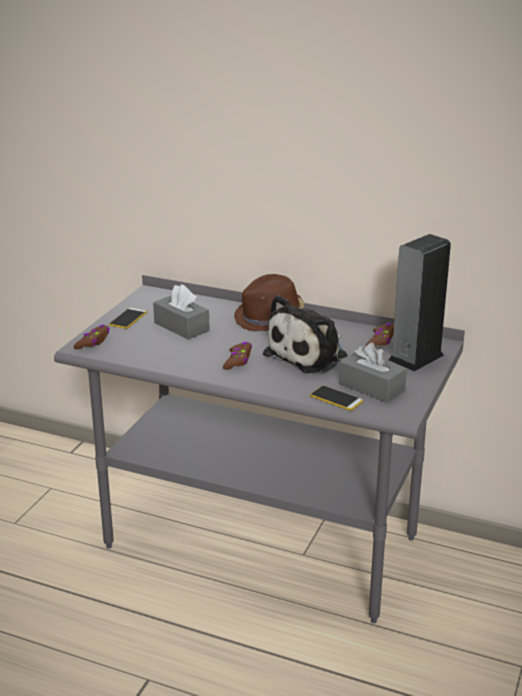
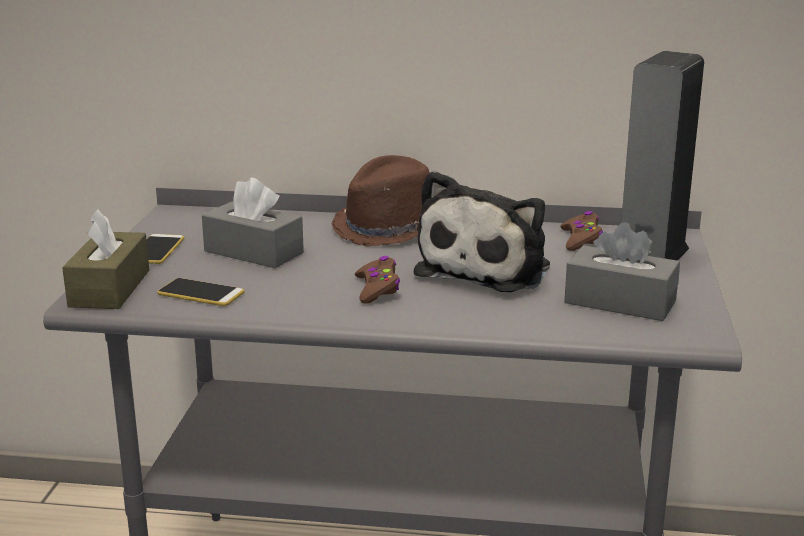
camera: 15 degrees left, 5 degrees down
(93, 342) = (110, 288): brown game controller -> brown tissue box
(336, 399) = (578, 325): phone -> phone (201, 293)

